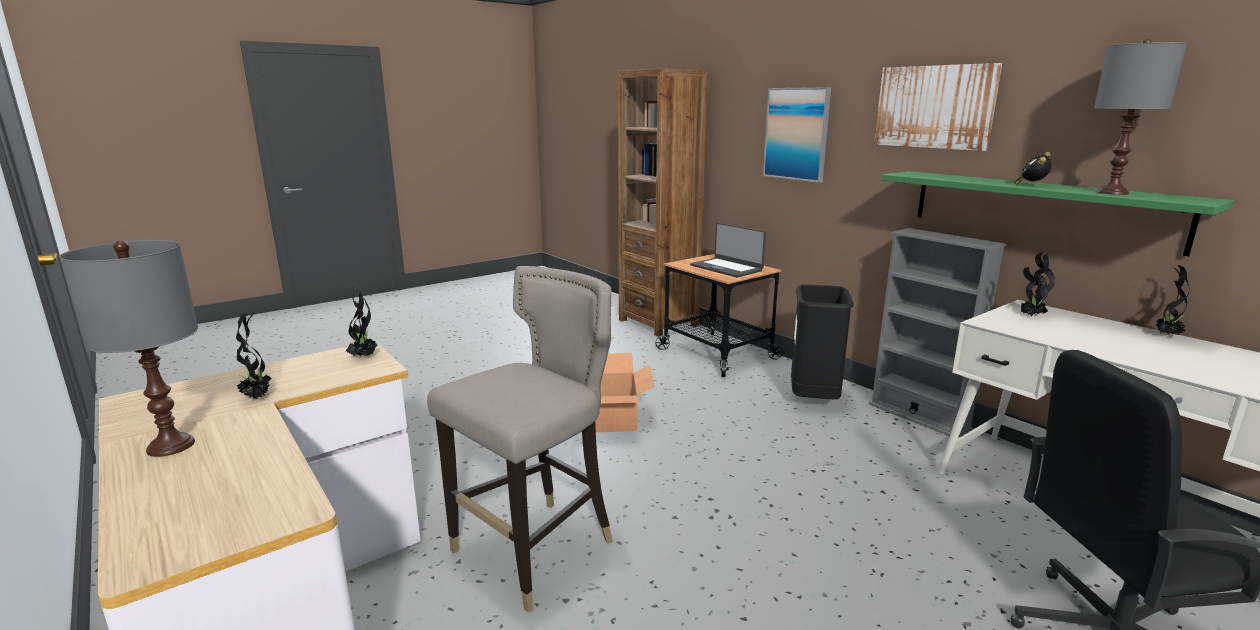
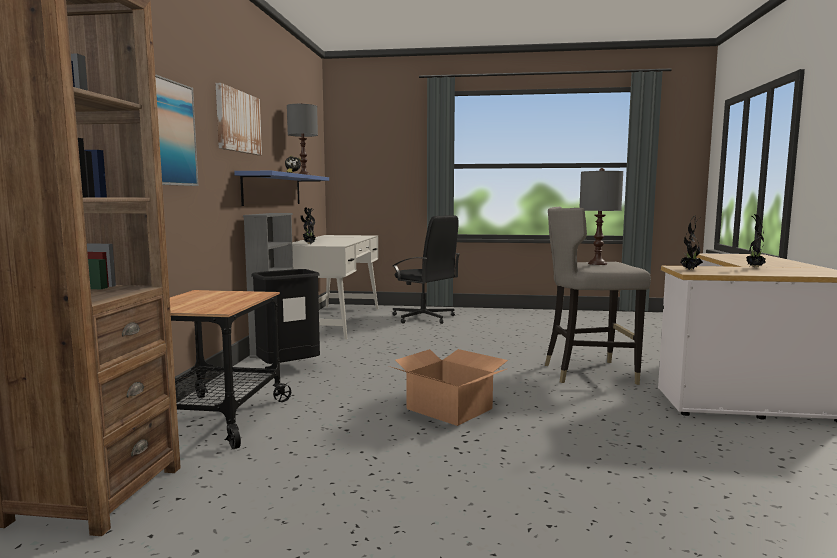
camera: 135 degrees left, 10 degrees down
(170, 446) = (784, 264): grey table lamp -> grey table lamp (597, 263)
(726, 268) = (215, 298): laptop -> none
(1039, 208) = (273, 189): green shelf -> blue shelf

